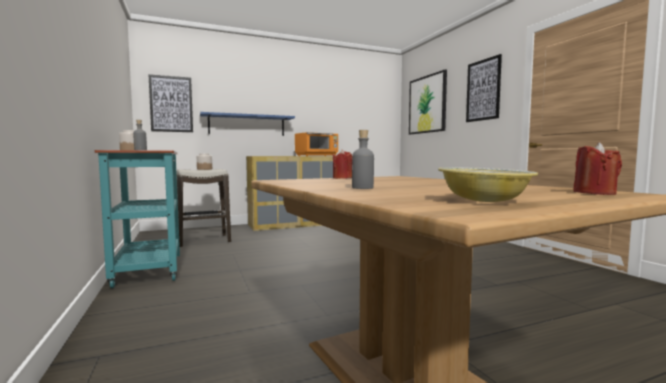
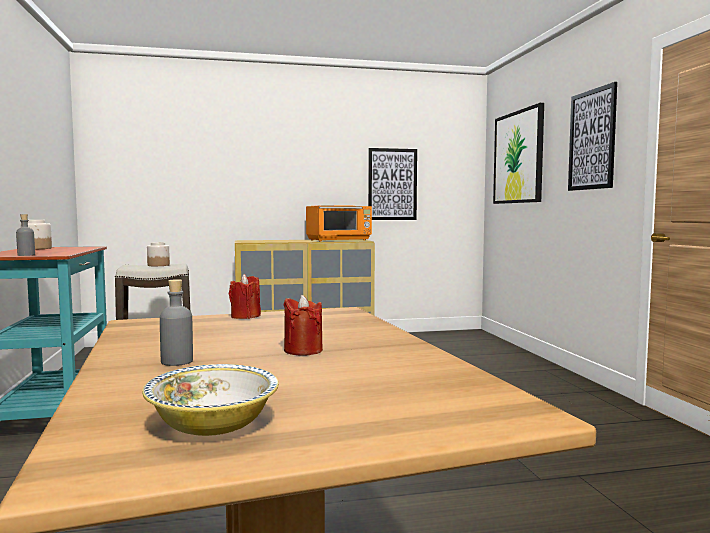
camera: 10 degrees right, 0 degrees up
(171, 104) = (128, 167): picture -> picture (392, 184)
(247, 125) = (237, 194): blue shelf -> none
(595, 193) = (459, 403): red candle -> red candle (303, 350)

